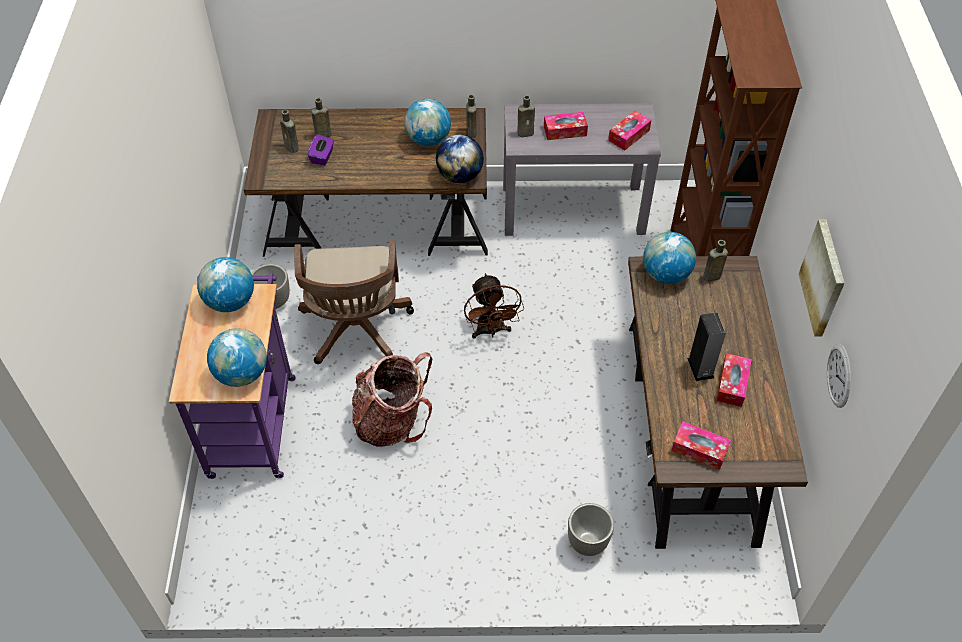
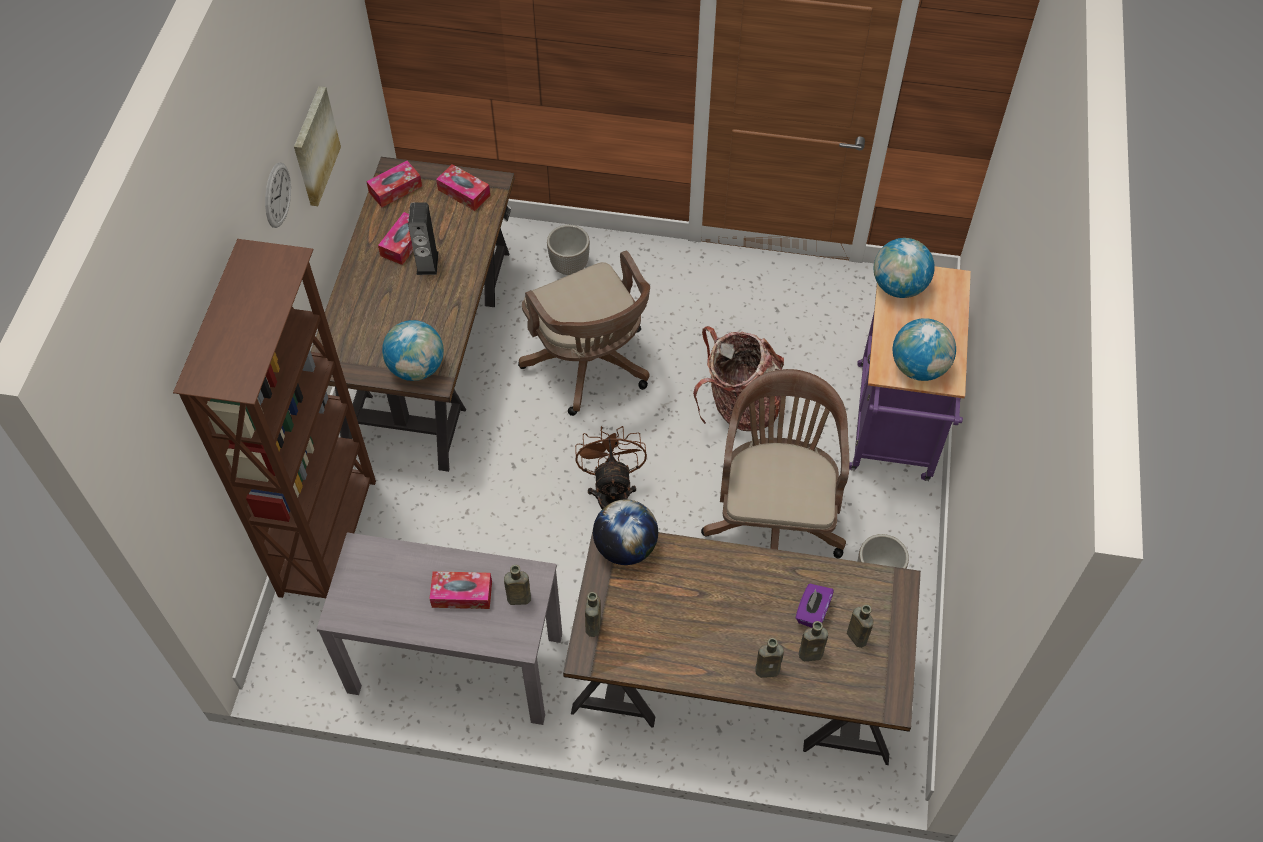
camera: 170 degrees left, 5 degrees up
(428, 140) = (658, 620): globe -> none
(537, 436) = (590, 367): none -> brown office chair
(629, 135) = (376, 571): tissue box -> tissue box (395, 189)
(710, 277) = (368, 357): brown bottle -> brown bottle (769, 670)
(839, 375) = (346, 94): wall clock -> wall clock (277, 195)

